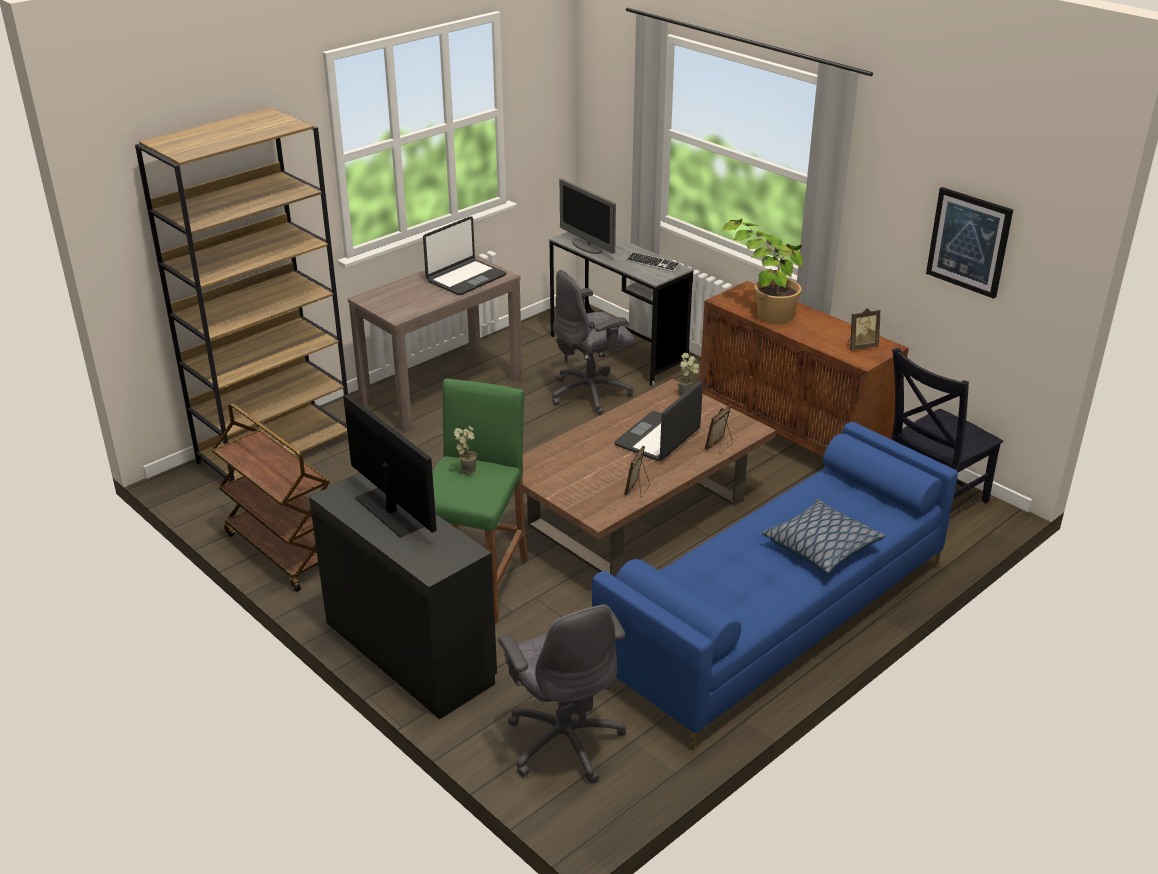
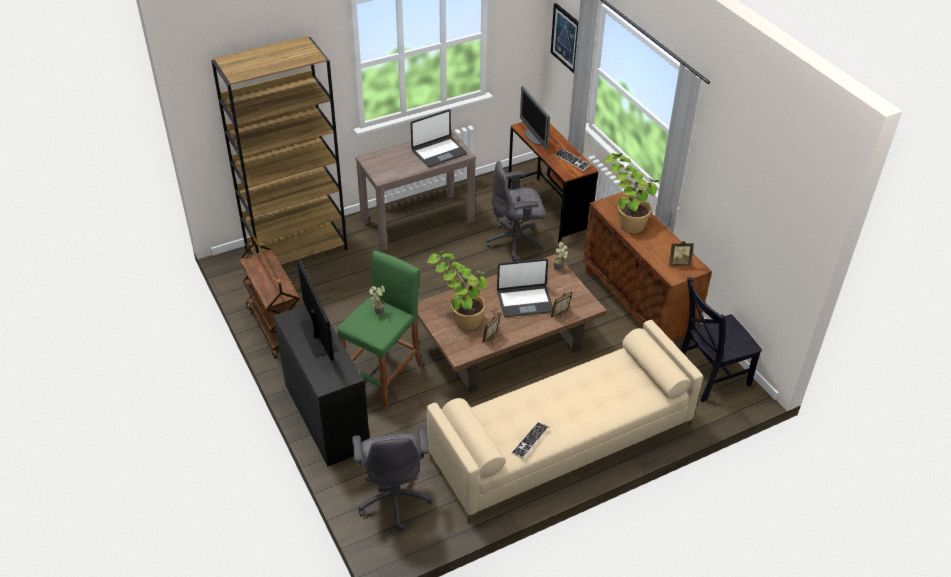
camera: 15 degrees right, 10 degrees up
(573, 467) = (459, 313): none -> potted plant
(618, 352) = (548, 210): grey desk -> brown desk
(658, 438) = (524, 301): laptop -> laptop turned 150 degrees counterclockwise
(757, 601) = (530, 441): none -> keyboard
(775, 619) = (561, 444): blue sofa -> beige sofa
(821, 546) = (591, 409): pillow -> none
(969, 242) = (757, 213): picture -> picture (566, 38)

